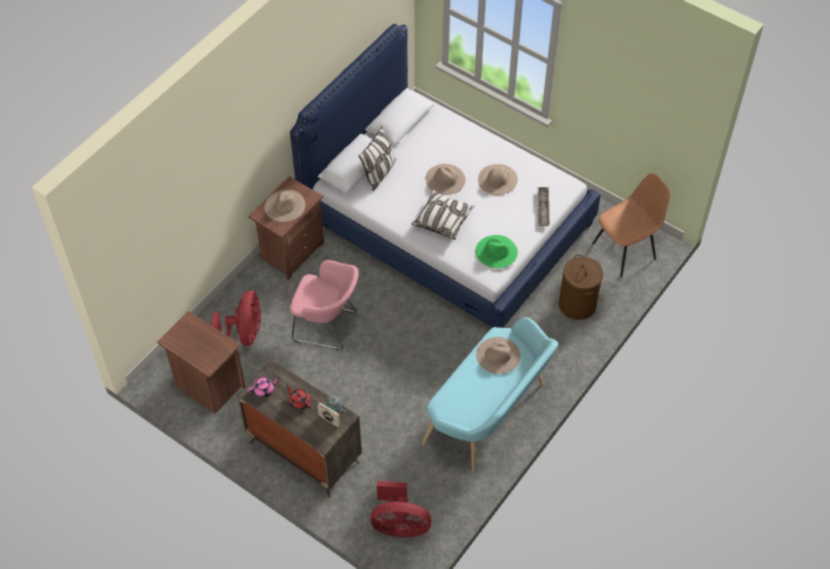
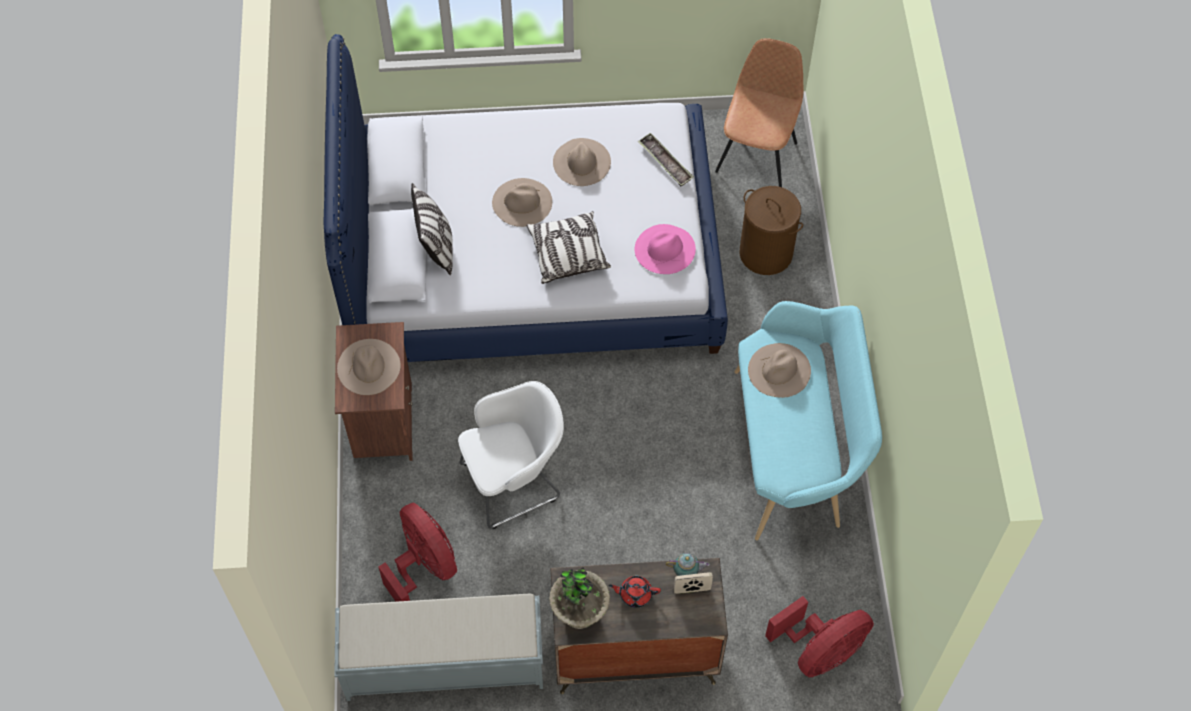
camera: 40 degrees left, 5 degrees up
(208, 386) = (442, 663): brown nightstand -> grey bench
(264, 389) = (579, 612): pink teapot -> potted plant
(328, 326) = (515, 481): pink armchair -> white armchair
(496, 251) = (665, 249): green hat -> pink hat

